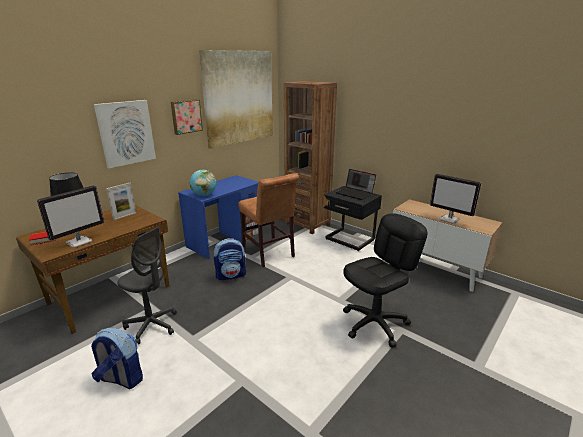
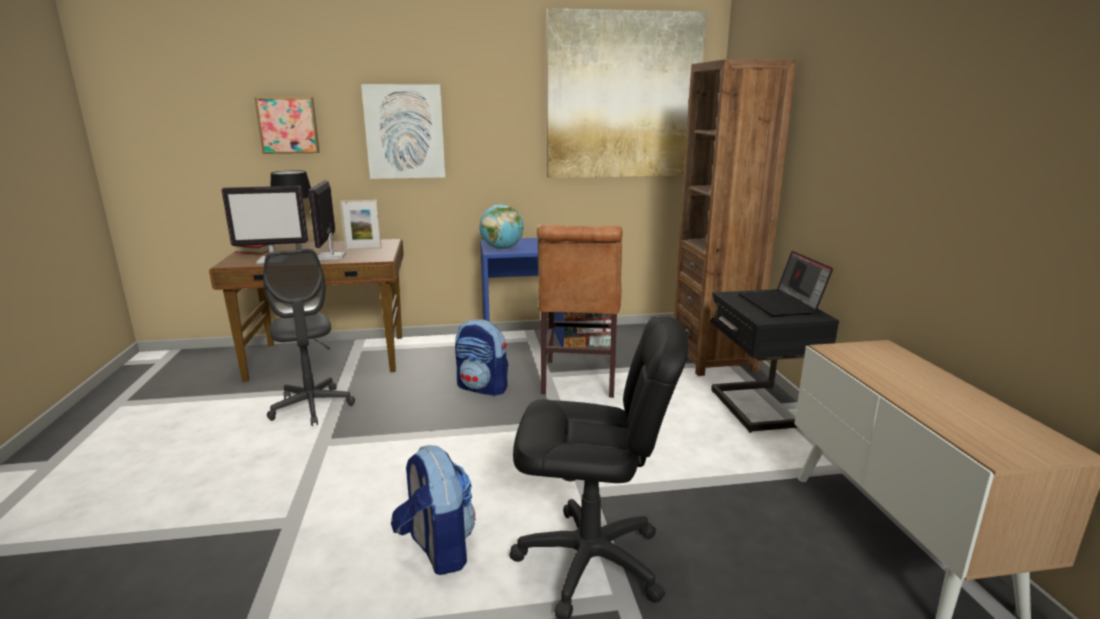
camera: 40 degrees right, 5 degrees down
(121, 379) = (204, 447): backpack -> backpack (437, 549)
(186, 116) = (510, 118): picture -> picture (288, 125)
(449, 219) = (923, 401): monitor -> monitor (331, 257)

